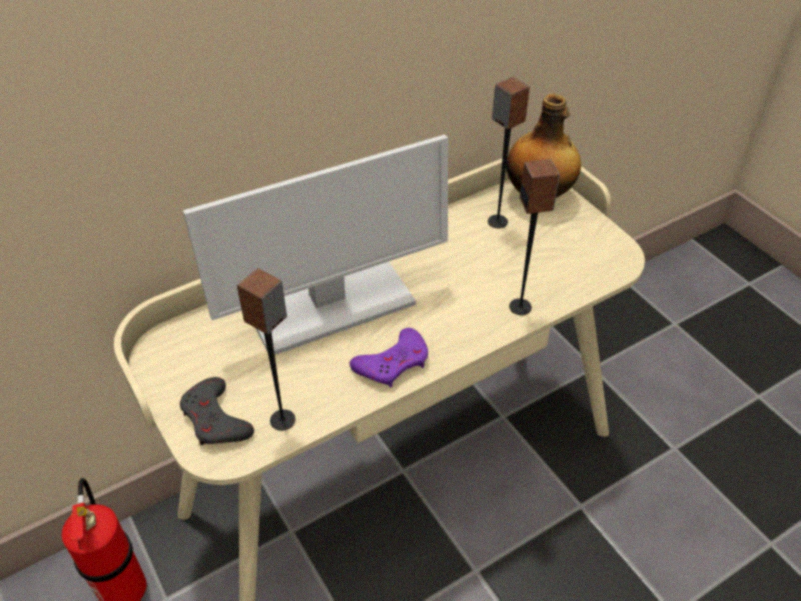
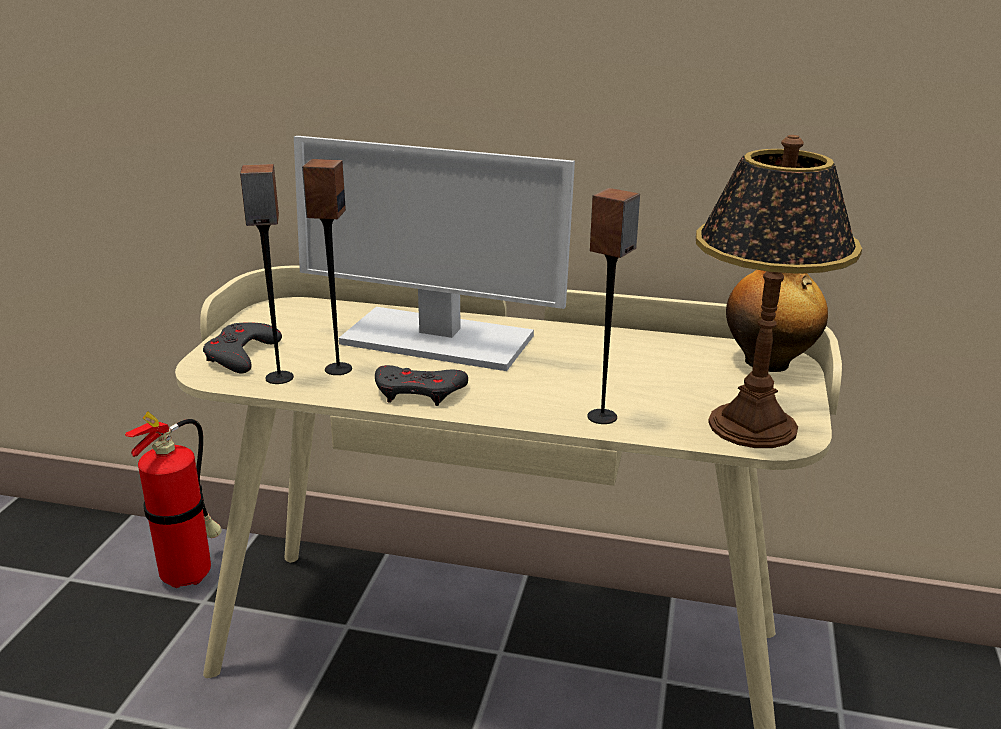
camera: 45 degrees right, 20 degrees down
(393, 363) = (419, 392): purple game controller -> grey game controller
(497, 222) = (689, 359): speaker -> speaker (337, 369)
(595, 259) = (751, 426): none -> table lamp

